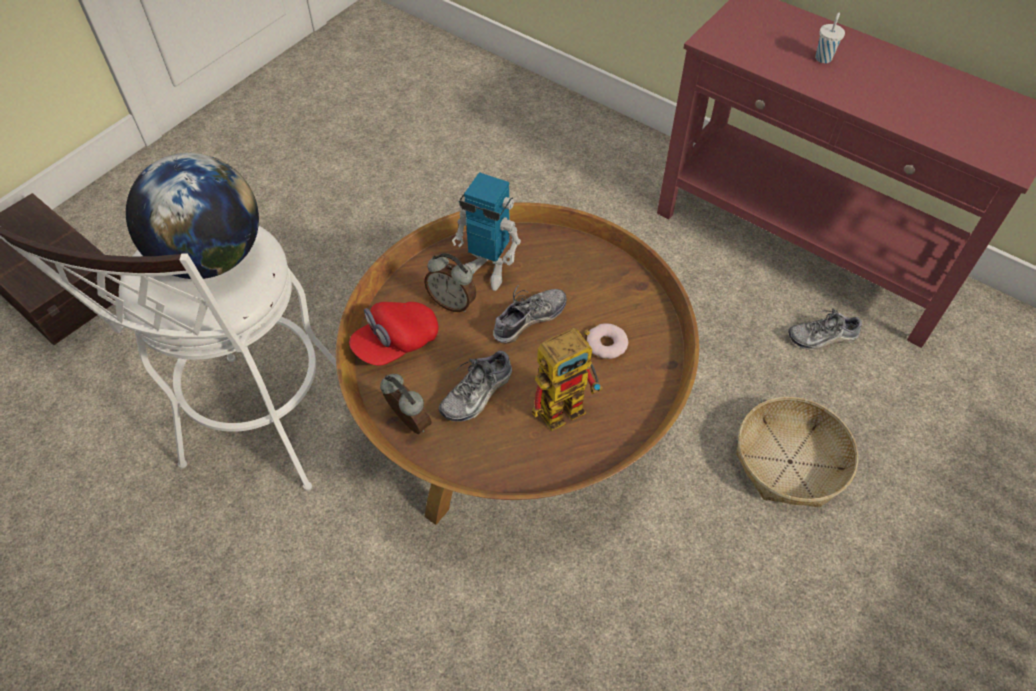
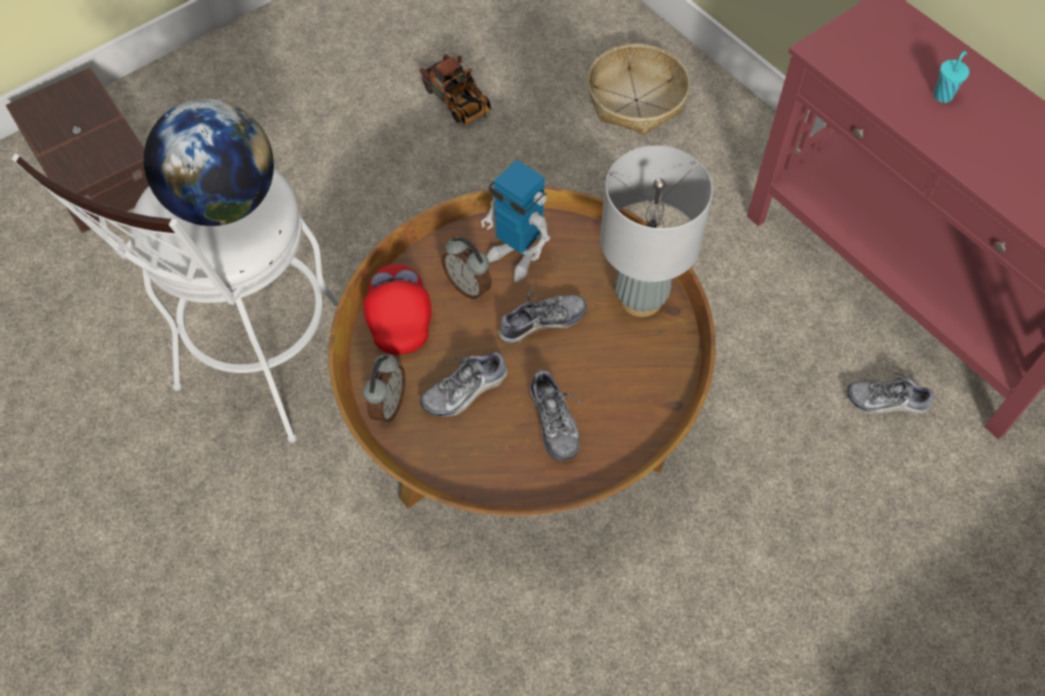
camera: 15 degrees right, 5 degrees up
(383, 169) = (459, 104): none -> toy truck
(396, 343) = (399, 318): red cap -> red cap turned 105 degrees clockwise
(408, 423) = (387, 405): alarm clock -> alarm clock turned 45 degrees clockwise
(567, 403) = (553, 422): toy robot -> shoe
(606, 344) = (614, 367): donut -> none
(609, 281) = (640, 298): none -> grey table lamp
(789, 462) = (799, 532): basket -> basket (635, 100)
(823, 58) = (943, 95): white cup -> turquoise cup

